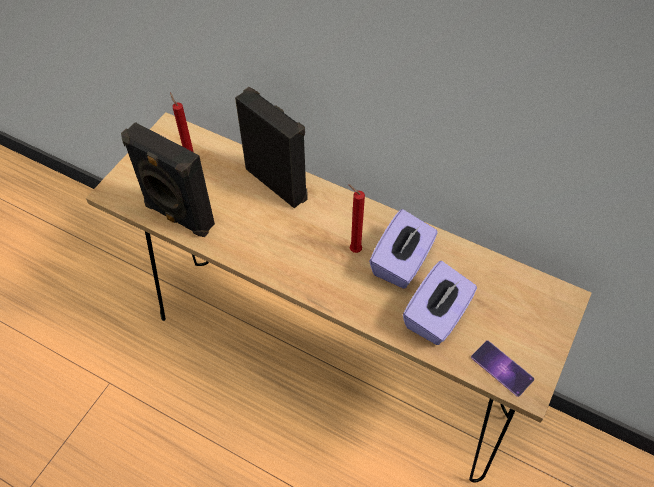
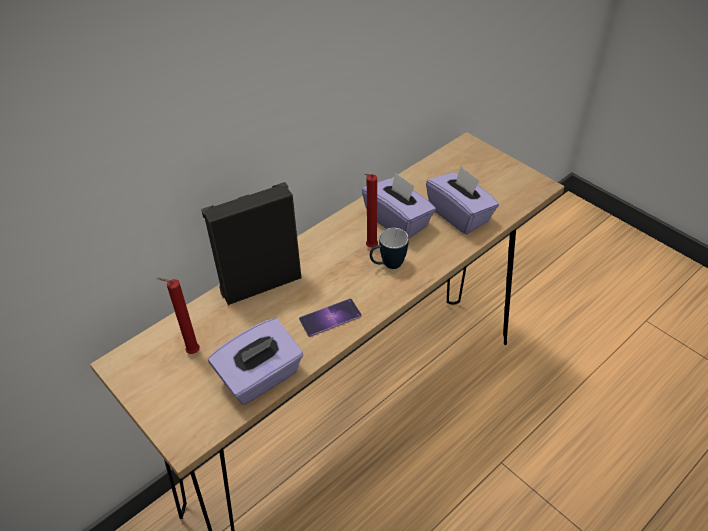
camera: 70 degrees left, 10 degrees down
(178, 216) = (260, 377): black speaker -> purple tissue box
(336, 270) = (387, 265): none -> mug
(502, 368) = (518, 193): phone -> phone (330, 317)

